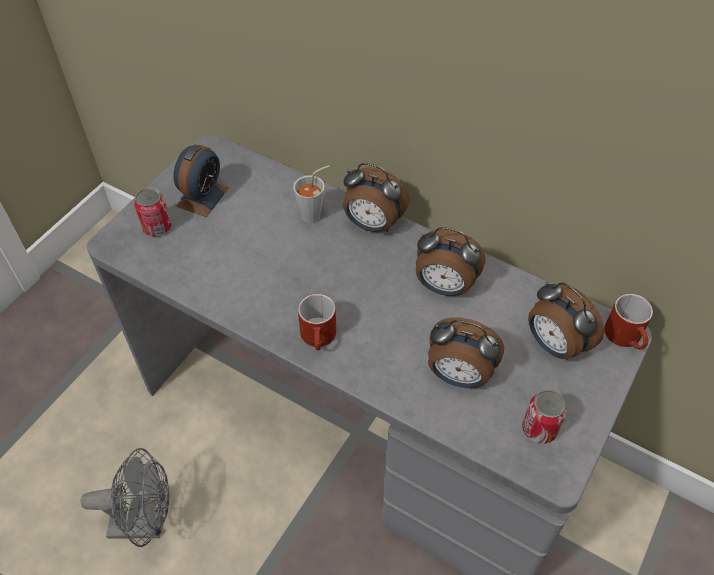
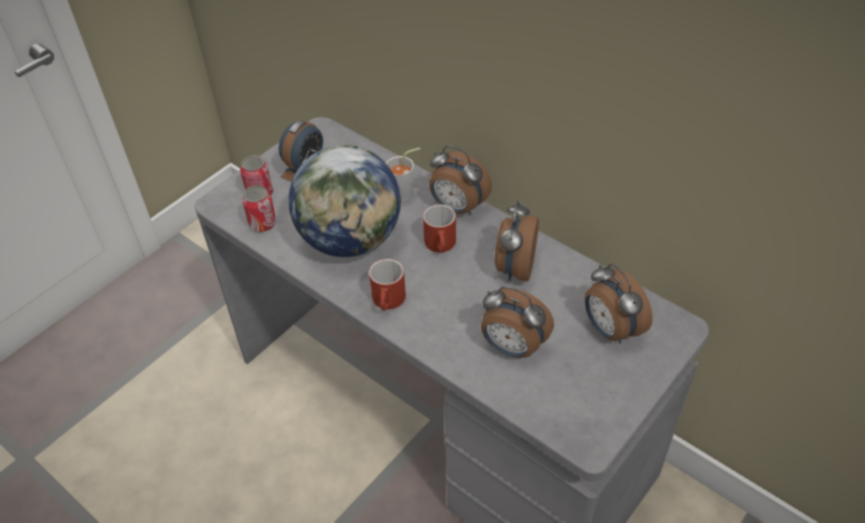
camera: 10 degrees right, 5 degrees down
(146, 523) = (222, 479): grey fan -> none
(266, 271) = (351, 240): none -> globe
(444, 287) = (514, 268): alarm clock -> alarm clock turned 75 degrees clockwise
(539, 429) = (580, 402): can -> can (262, 223)
(627, 338) = (683, 330): red mug -> red mug (442, 246)

